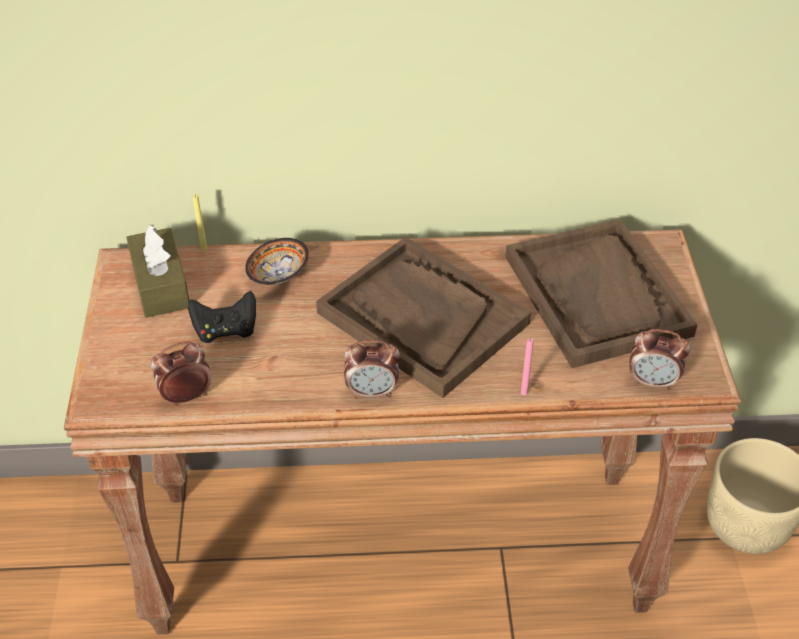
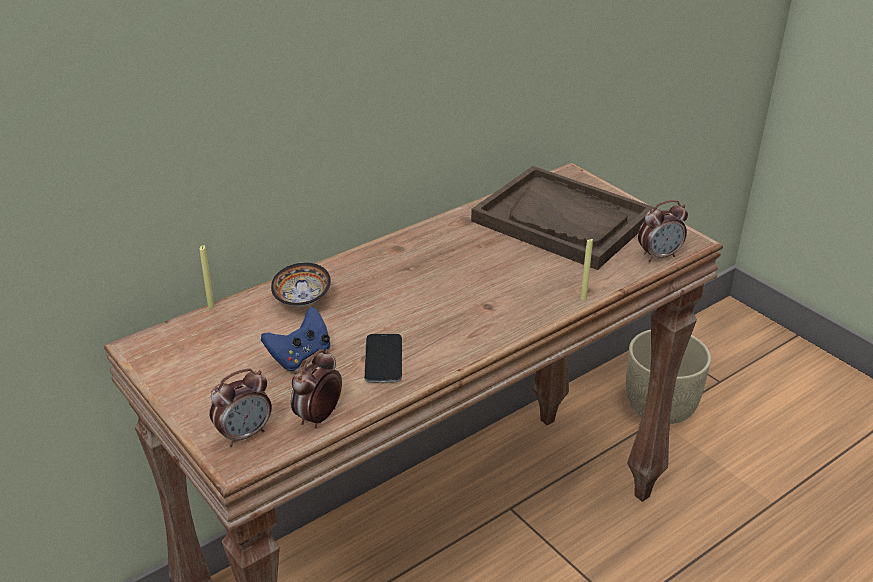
camera: 35 degrees left, 10 degrees down
(160, 285) = (200, 348): brown tissue box -> none
(226, 331) = (300, 356): black game controller -> blue game controller
(286, 368) = (383, 359): none -> phone
(372, 392) = (472, 346): alarm clock -> alarm clock (244, 434)
(422, 318) = (454, 282): brown tray -> none
(524, 392) = (583, 298): pink candle -> yellow candle

